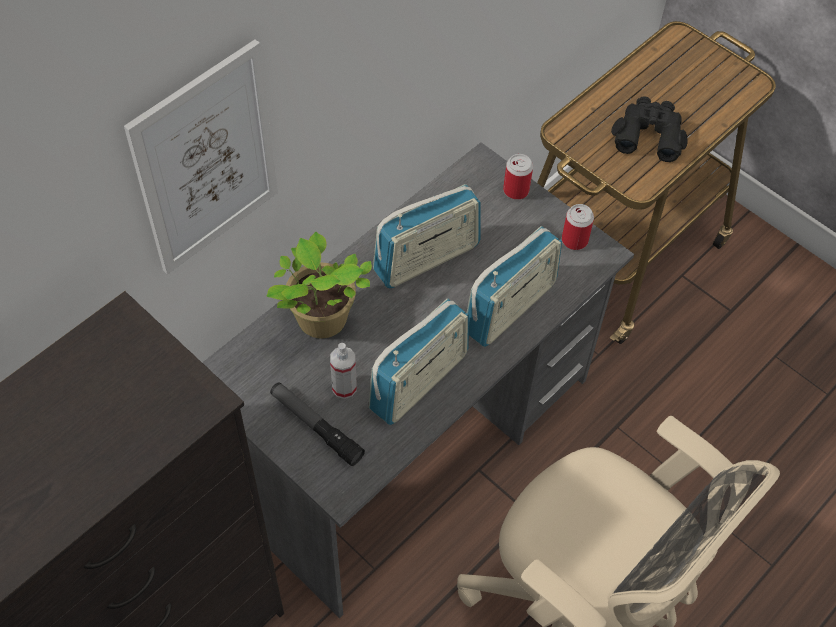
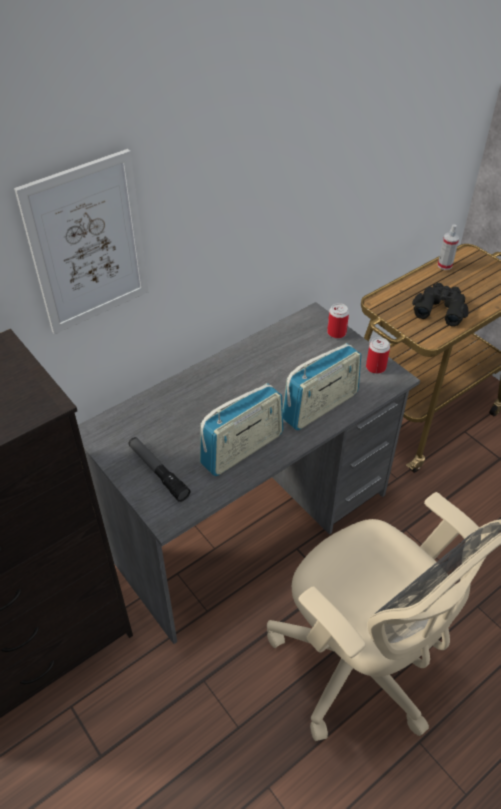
camera: 10 degrees right, 10 degrees down
(320, 322) = (177, 403): potted plant -> none
(344, 387) = (185, 448): spray bottle -> spray bottle (444, 265)
(427, 258) = (263, 370): radio -> none

